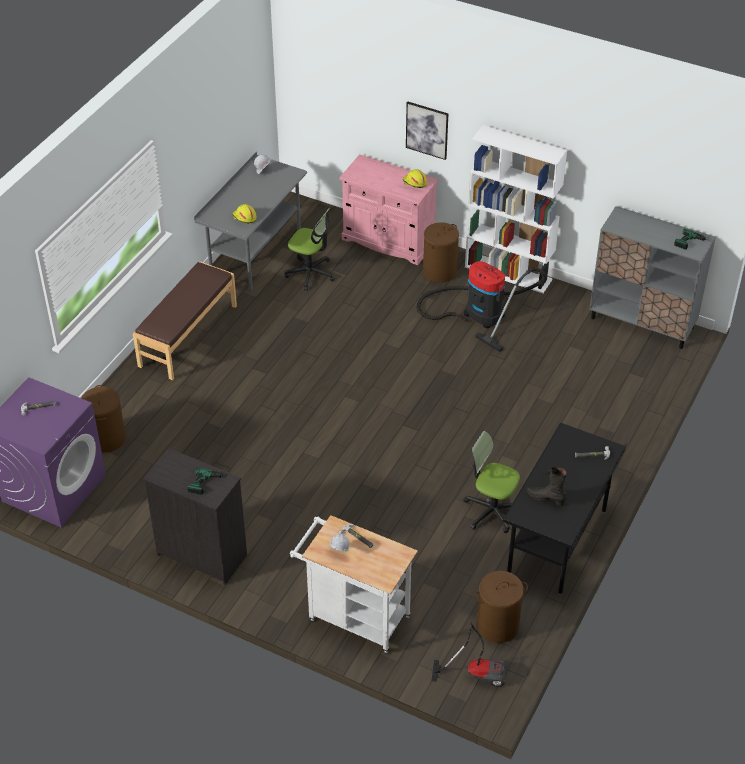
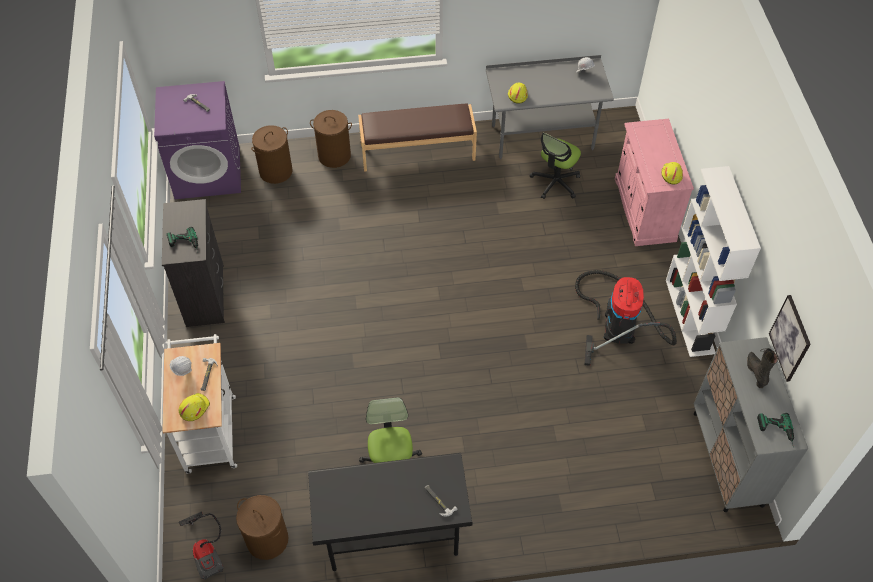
camera: 55 degrees right, 10 degrees up
(310, 273) = (555, 182): office chair -> office chair turned 45 degrees clockwise
(384, 561) = (194, 408): none -> yellow hard hat
(427, 130) = (705, 136): picture -> picture (790, 338)
(440, 271) = (642, 266): brown laundry basket -> brown laundry basket (334, 155)
(546, 498) = (356, 491): black boot -> black boot (756, 372)

